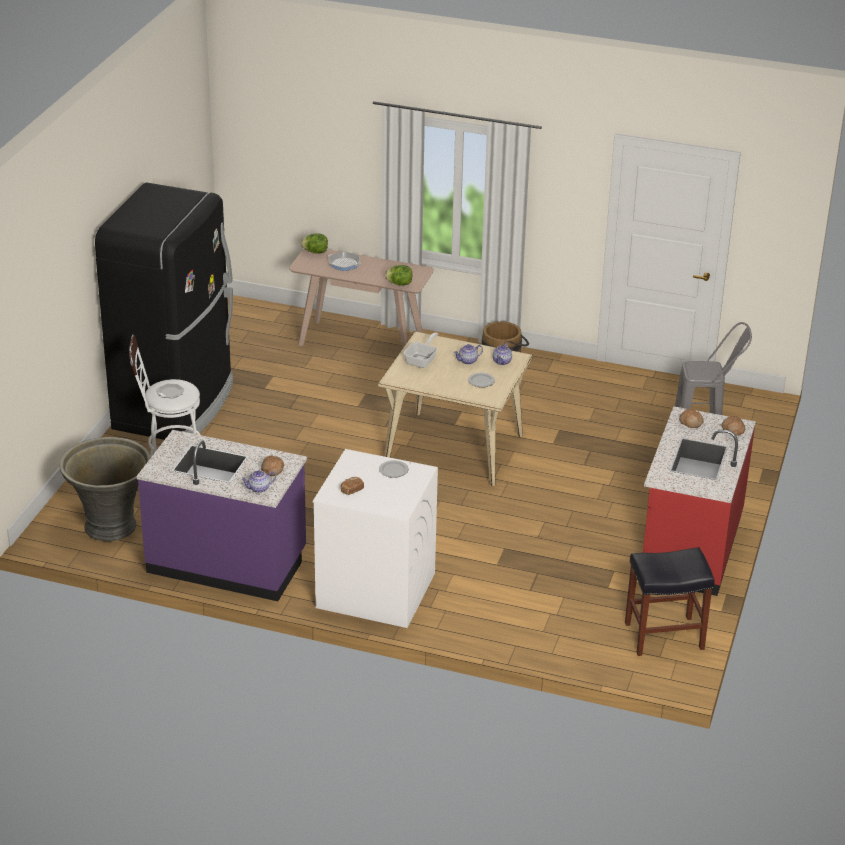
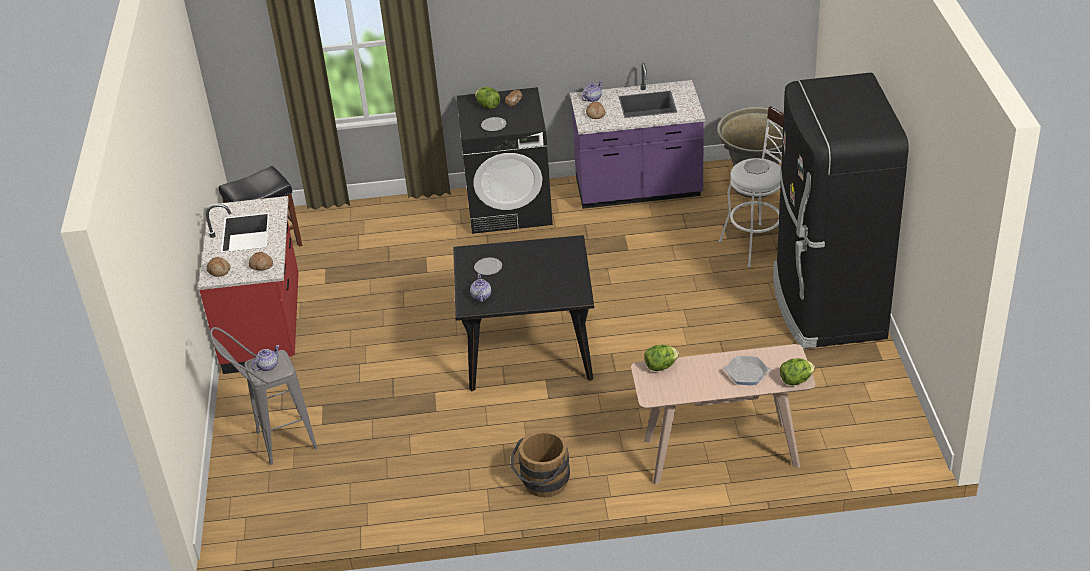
camera: 160 degrees right, 5 degrees up
(375, 590) = (509, 207): white washing machine -> black washing machine
(383, 495) = (488, 106): none -> lettuce
(422, 360) = (560, 271): frying pan -> none
(454, 448) = (528, 352): beige dining table -> black dining table
(468, 361) = (515, 285): teapot -> teapot (267, 366)

